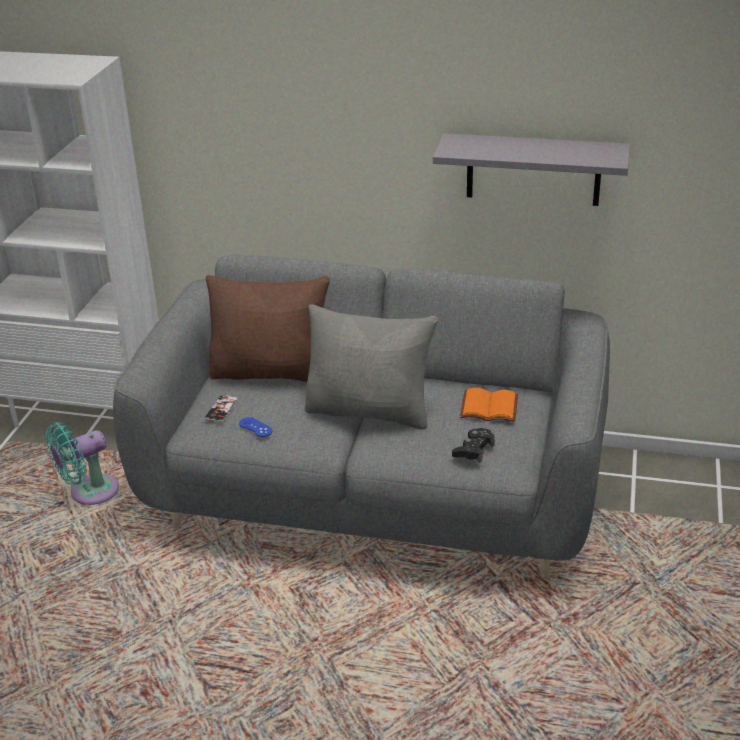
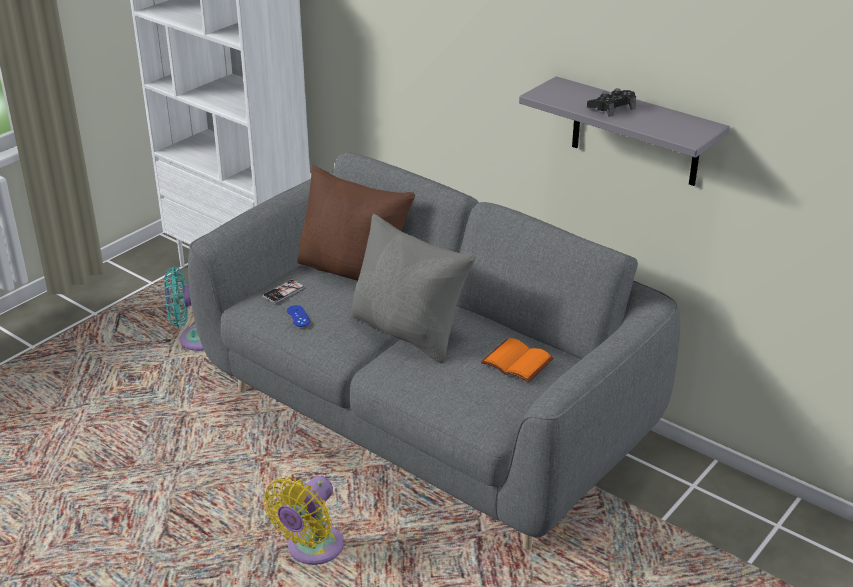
camera: 25 degrees right, 0 degrees up
(360, 648) = (311, 549): none -> yellow fan
(473, 450) = (468, 396): black game controller -> black game controller (612, 108)

